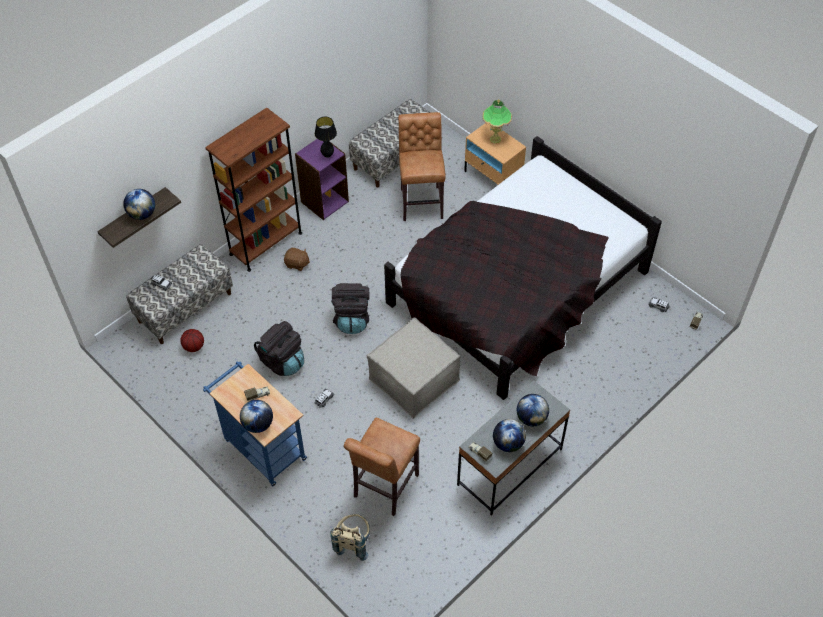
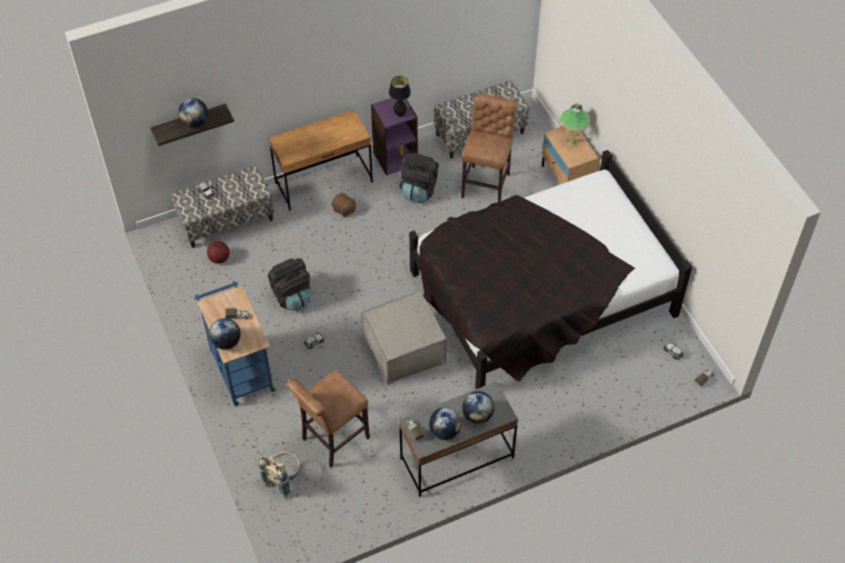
camera: 20 degrees right, 0 degrees up
(266, 243) = (324, 182): brown bookcase -> brown desk
(352, 319) = (372, 276): black backpack -> black backpack (419, 190)

